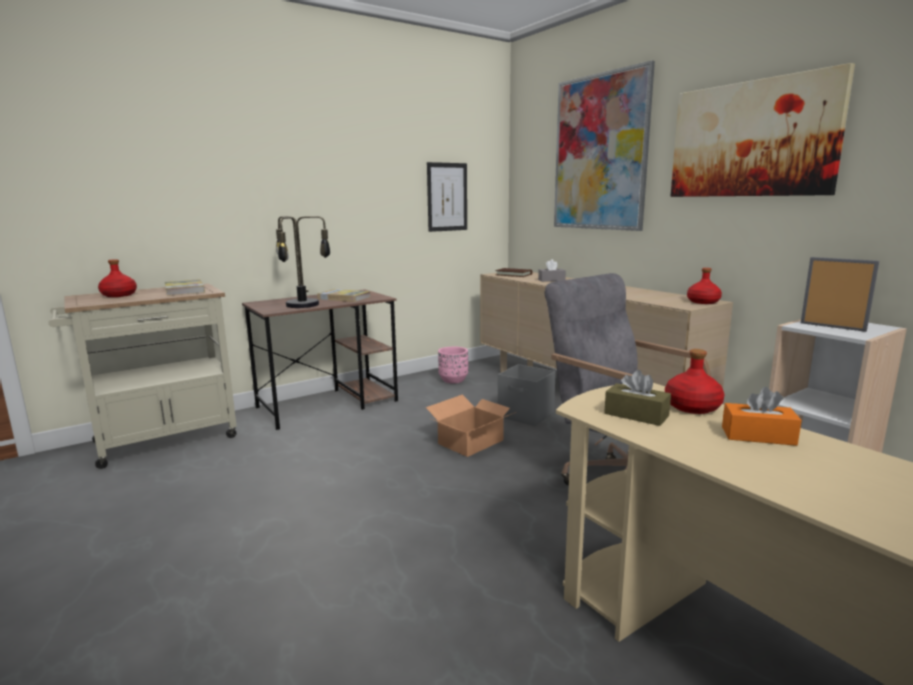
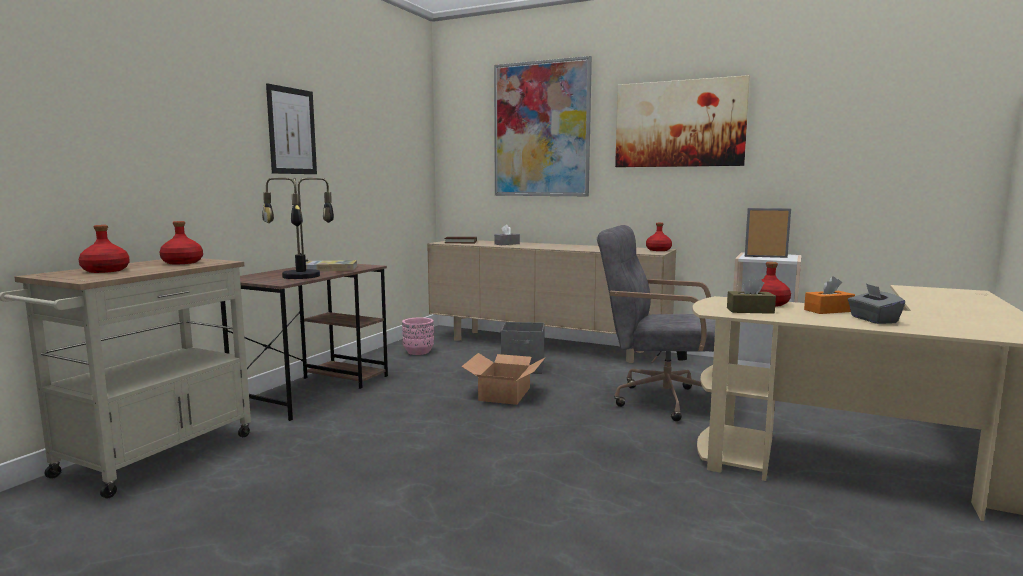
camera: 30 degrees left, 5 degrees down
(184, 290) = (182, 262): book -> red bottle
(447, 197) = (391, 166): picture -> picture (292, 131)
(794, 469) = (873, 320): none -> grey tissue box

